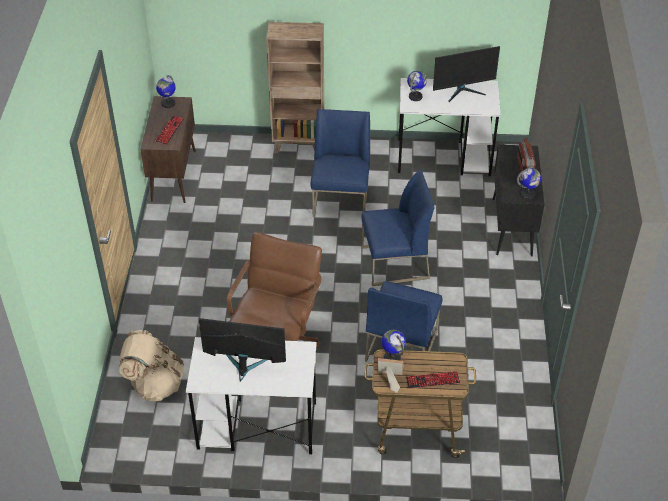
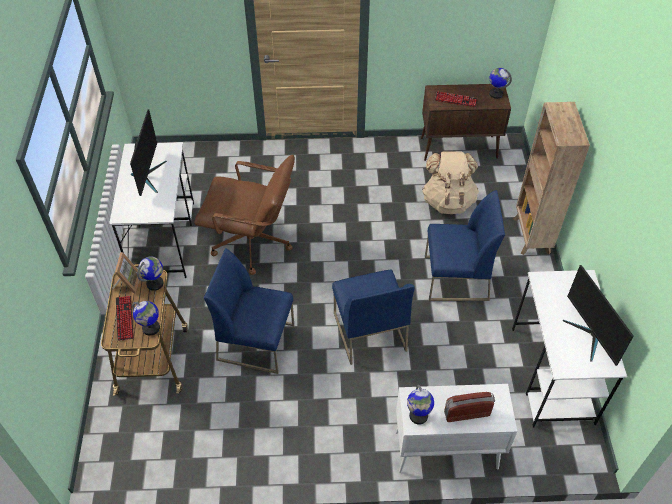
camera: 85 degrees right, 5 degrees up
(155, 384) = (210, 170): beige backpack -> beige backpack (448, 201)
(415, 97) = (561, 286): globe -> globe (151, 328)
(512, 227) = (445, 450): black cabinet -> white cabinet

